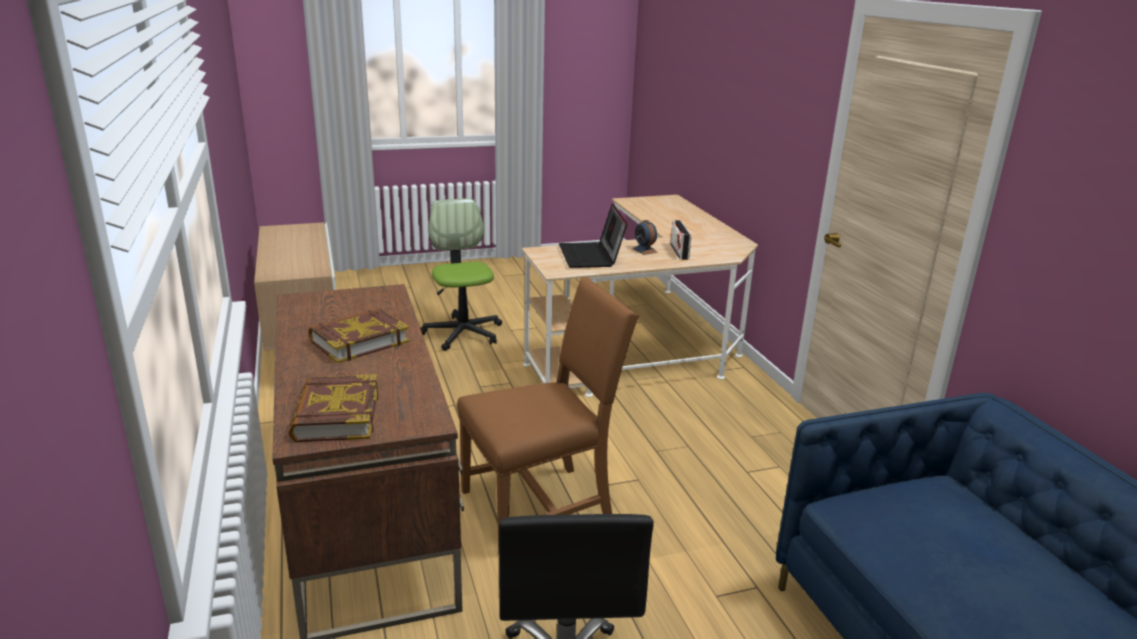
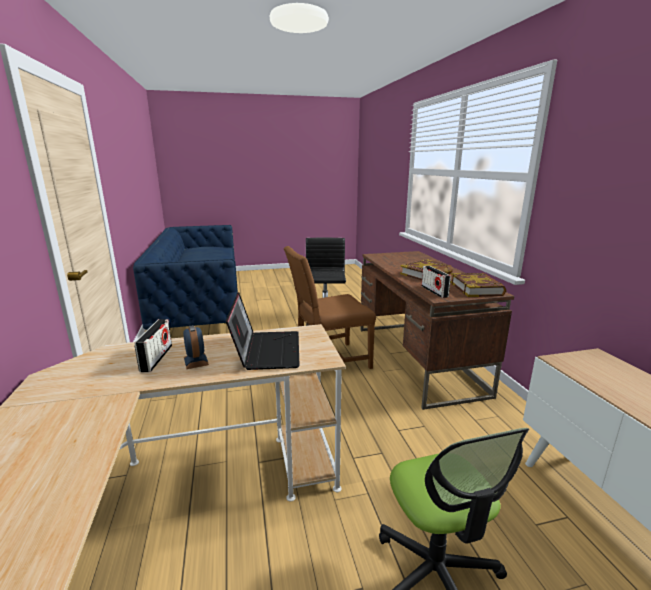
camera: 175 degrees left, 5 degrees down
(336, 416) = (408, 256): book -> book (476, 289)
(385, 300) = (434, 291): none -> radio

